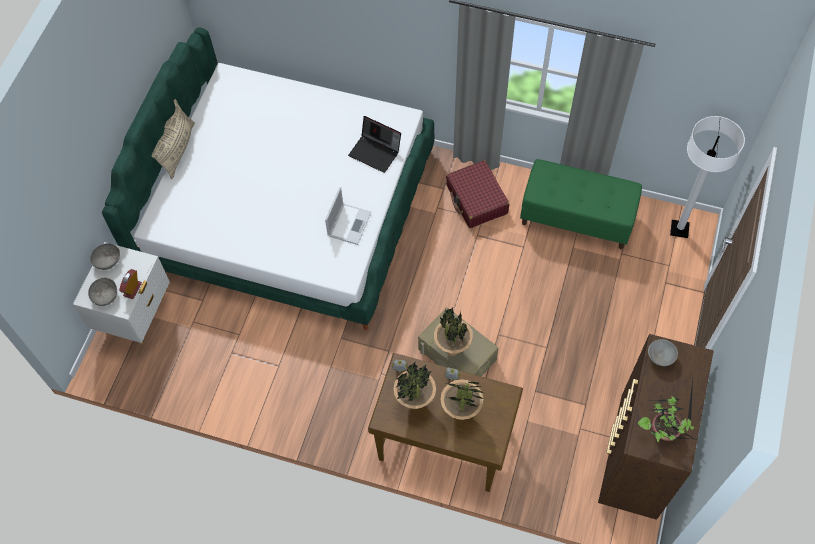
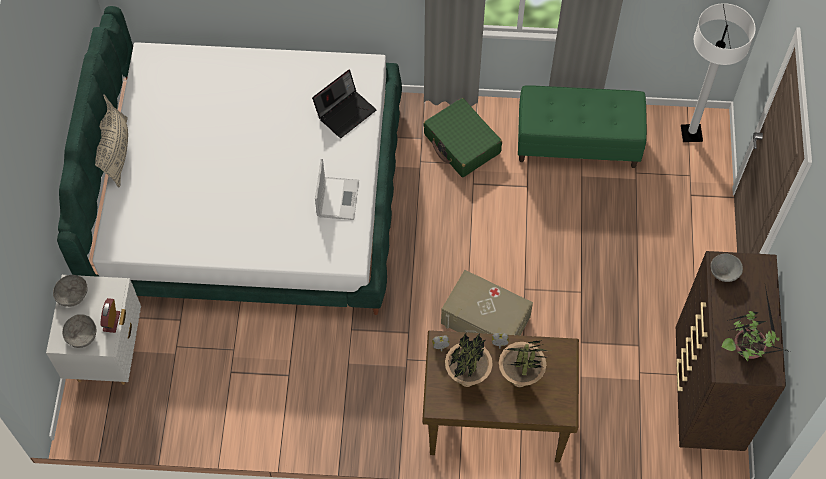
camera: 15 degrees left, 0 degrees up
(376, 152) = (345, 112): laptop -> laptop turned 60 degrees counterclockwise
(452, 350) = (483, 316): potted plant -> none
(476, 200) = (462, 144): red suitcase -> green suitcase

